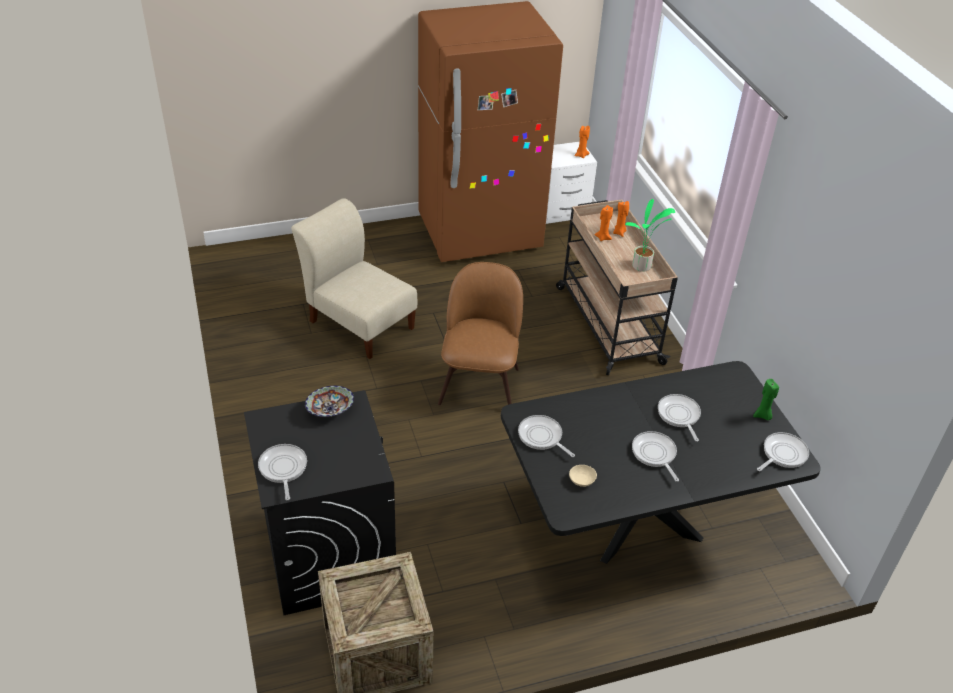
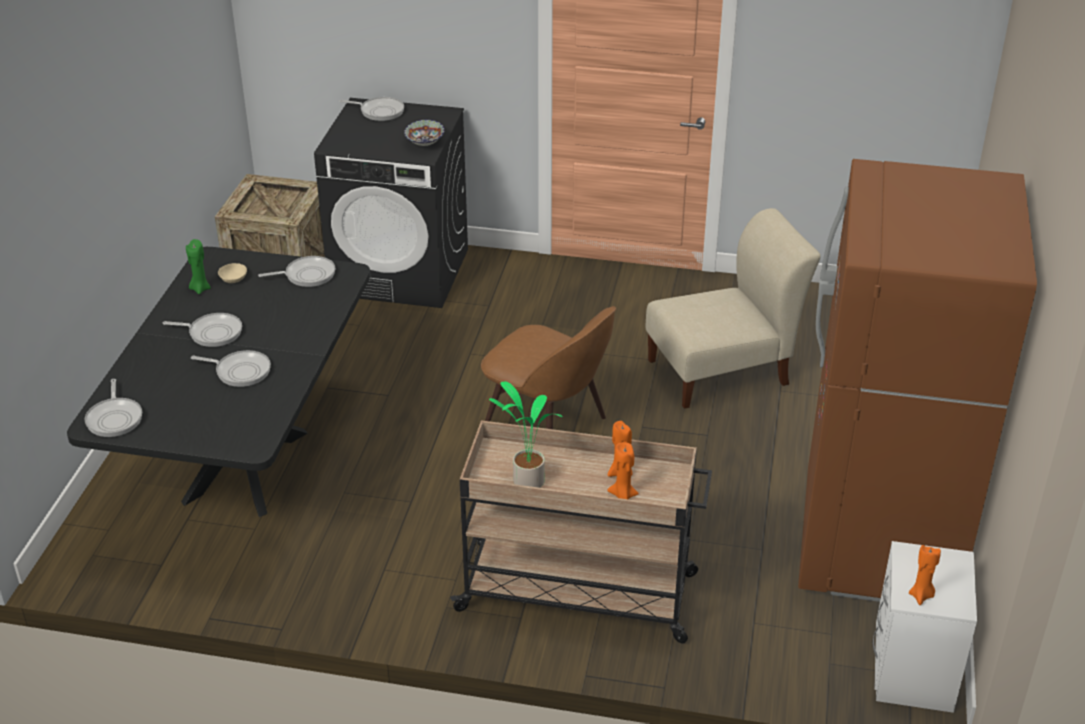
camera: 120 degrees right, 5 degrees down
(763, 415) = (174, 432): green candle -> green candle (200, 288)

